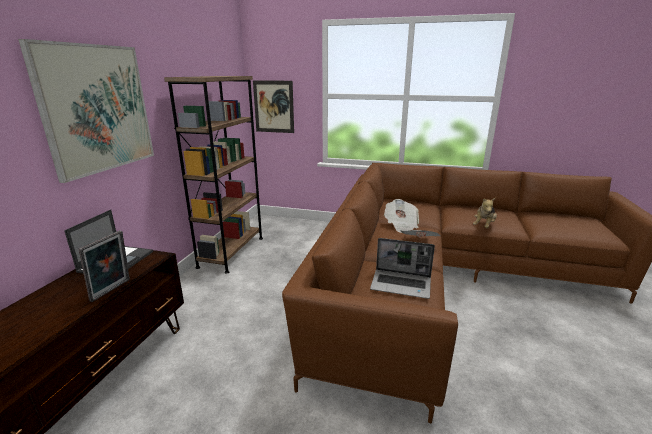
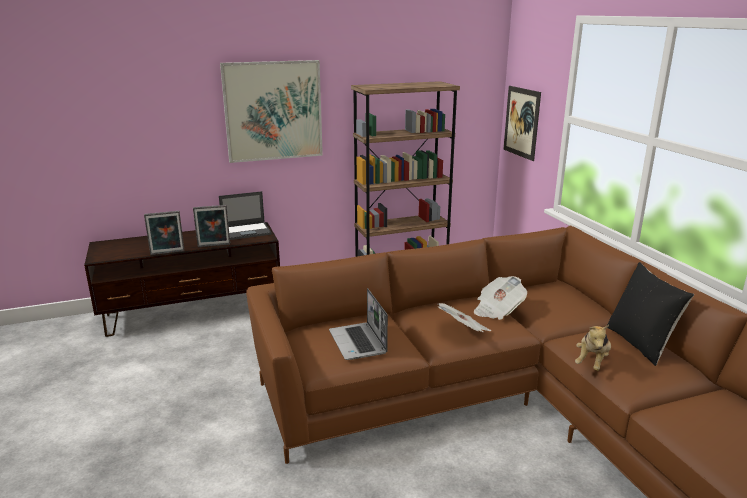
camera: 55 degrees right, 0 degrees up
(62, 330) = (167, 253): none -> picture frame
(472, 210) = (640, 344): none -> black pillow
(484, 226) = (592, 362): plush toy -> plush toy turned 60 degrees counterclockwise

